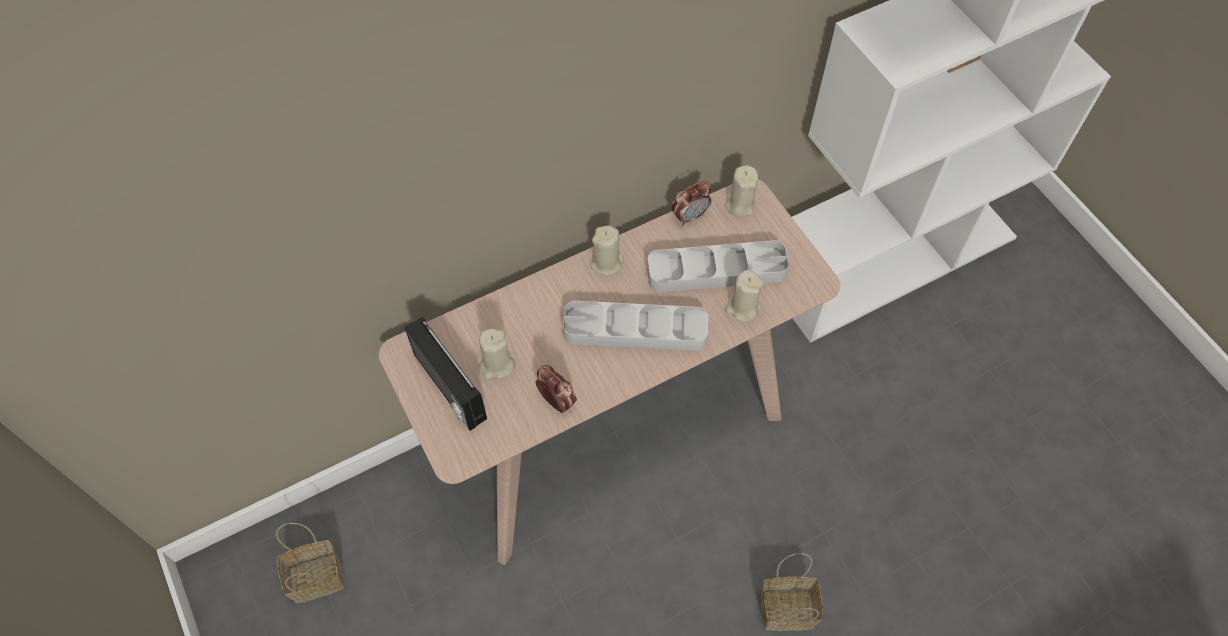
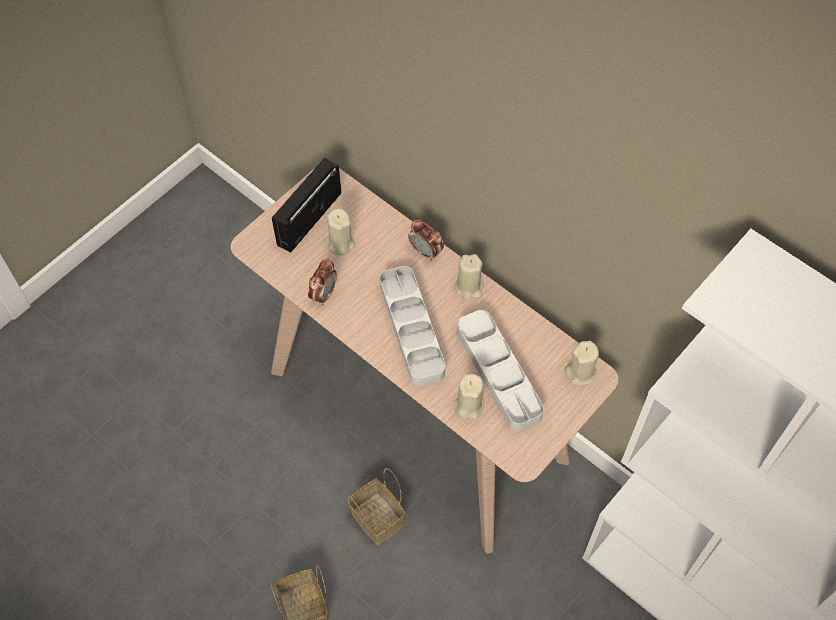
camera: 70 degrees right, 0 degrees up
(315, 580) = (217, 252): basket -> basket (375, 518)
(690, 217) = (547, 335): alarm clock -> alarm clock (426, 252)

